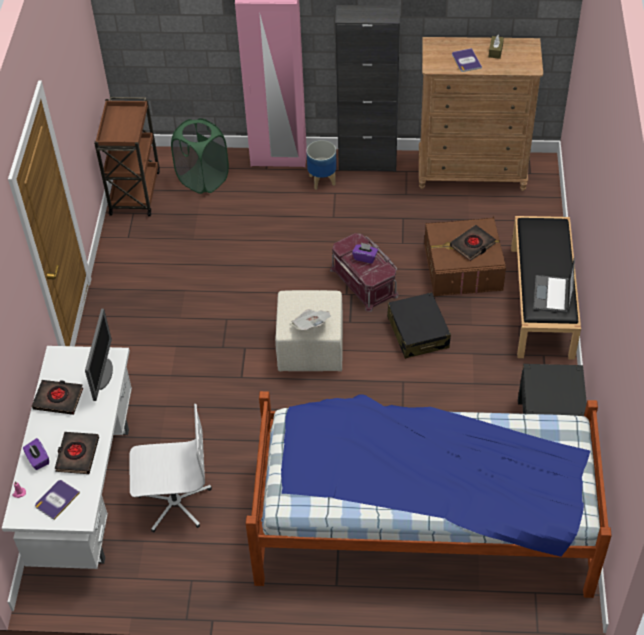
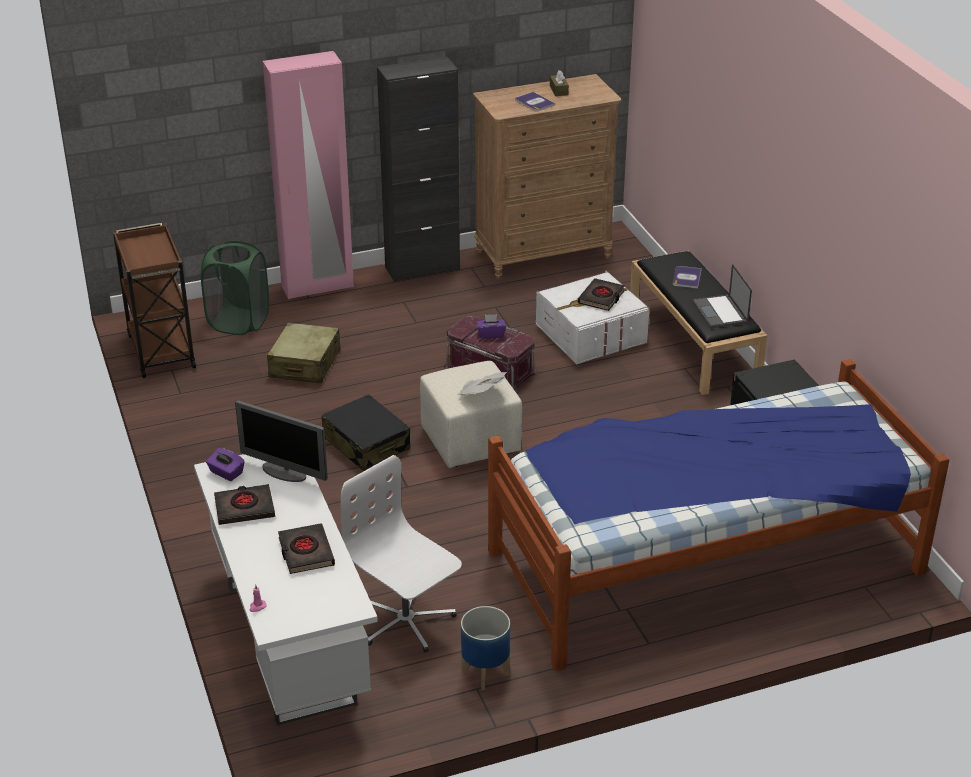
camera: 25 degrees left, 15 degrees down
(38, 459) = (259, 569): purple tissue box -> purple tissue box (226, 473)
(57, 499) = (310, 599): book -> book (686, 278)
(103, 374) = (284, 472): monitor -> monitor turned 135 degrees clockwise
(174, 502) = (405, 621): white office chair -> white office chair turned 105 degrees counterclockwise
(229, 235) = (304, 364): none -> beige suitcase
(321, 180) = (381, 294): planter -> planter (485, 673)
(418, 332) = (581, 399): black suitcase -> black suitcase (366, 444)
(463, 268) = (591, 334): brown storage box -> white storage box

